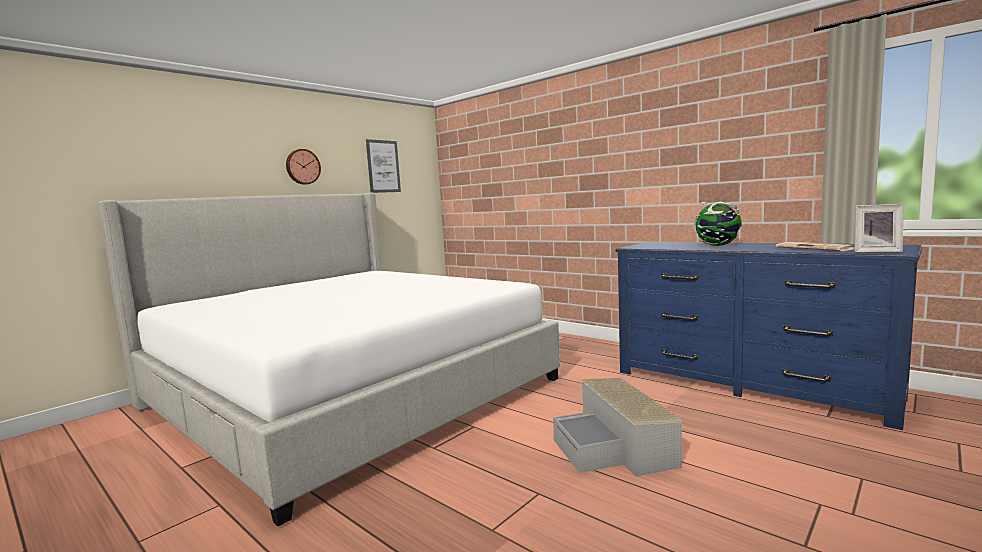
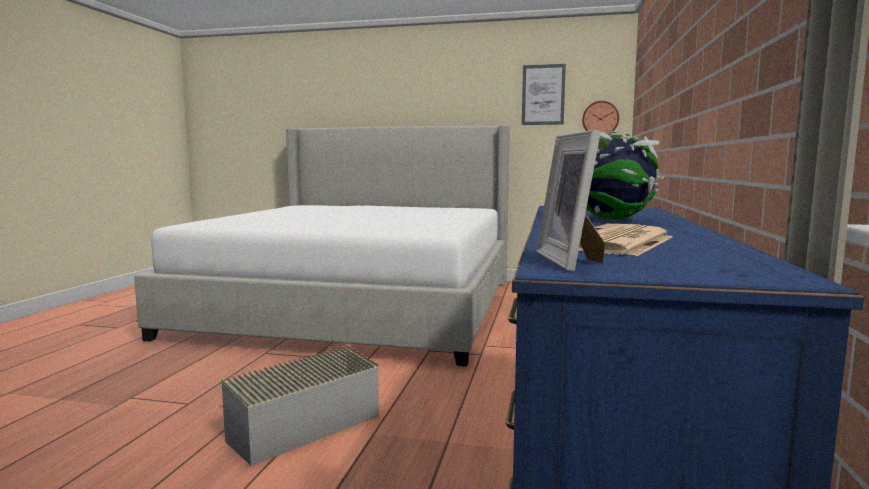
camera: 60 degrees right, 0 degrees up
(302, 167) = (447, 99): wall clock -> wall clock (600, 119)

